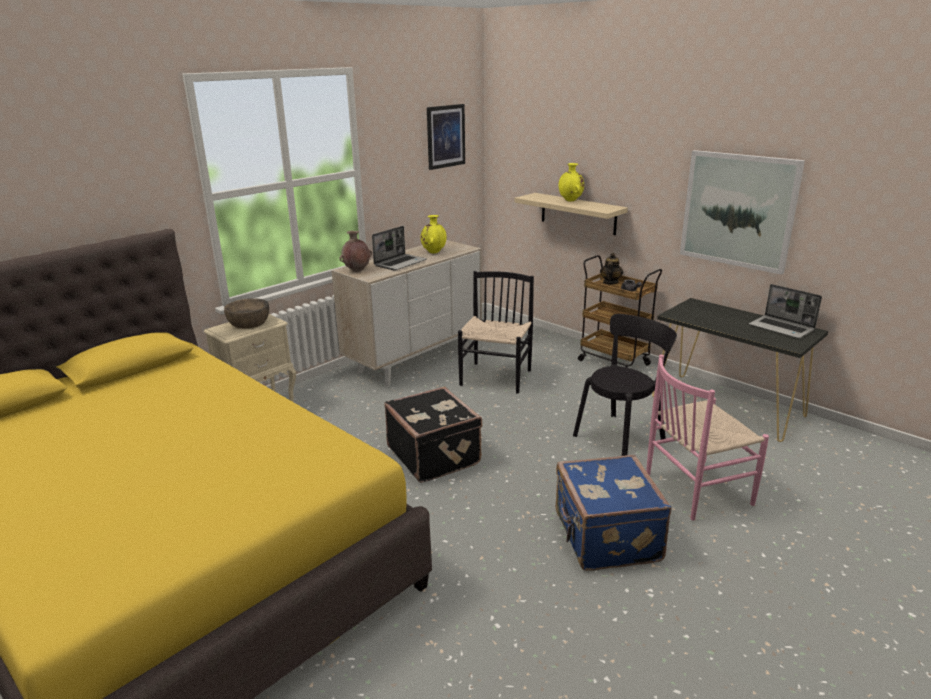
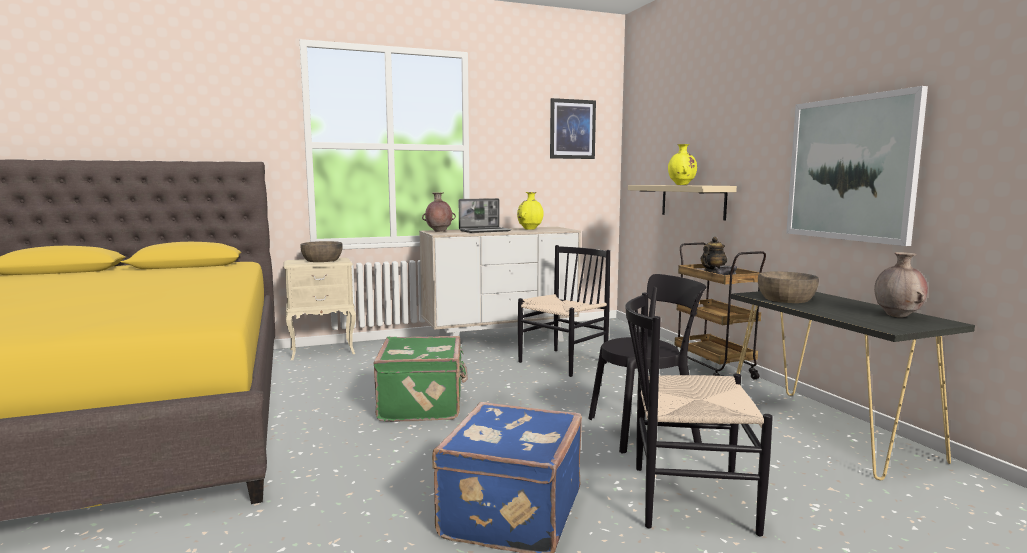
camera: 25 degrees right, 15 degrees down
(434, 455) = (423, 405): black suitcase -> green suitcase
(693, 490) = (685, 499): pink chair -> black chair
(700, 317) = (786, 299): none -> brown bowl
(782, 328) = (898, 316): laptop -> brown vase

